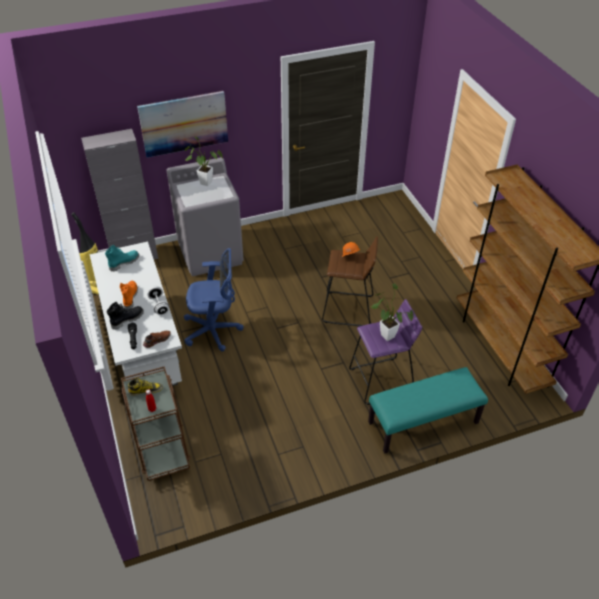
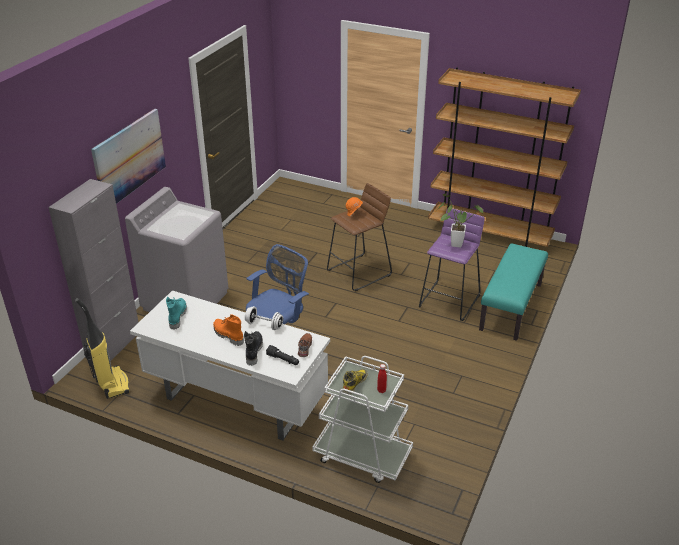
camera: 45 degrees left, 10 degrees down
(161, 446) = (362, 455): brown cart -> white cart
(203, 182) = (169, 215): potted plant -> none

